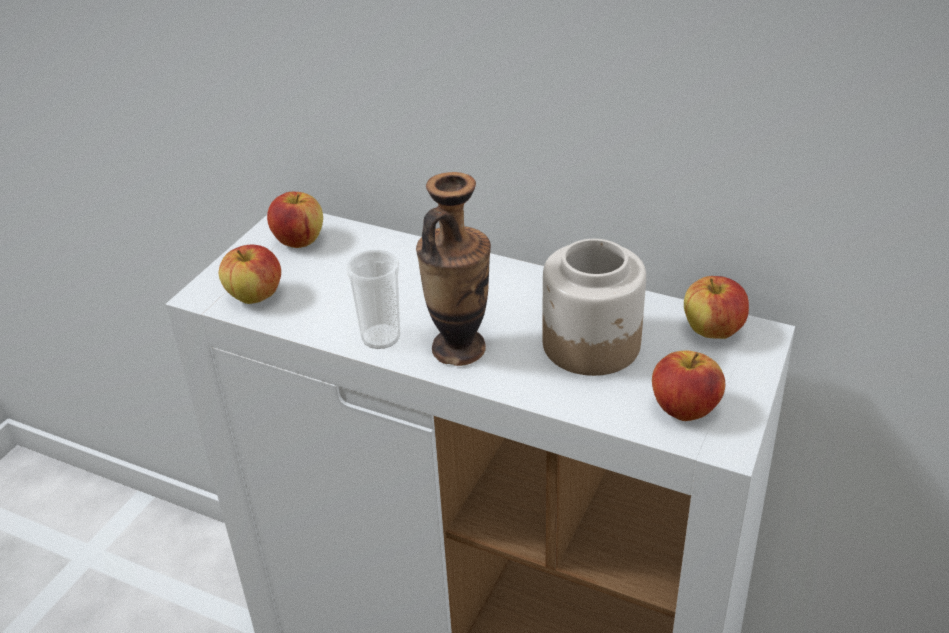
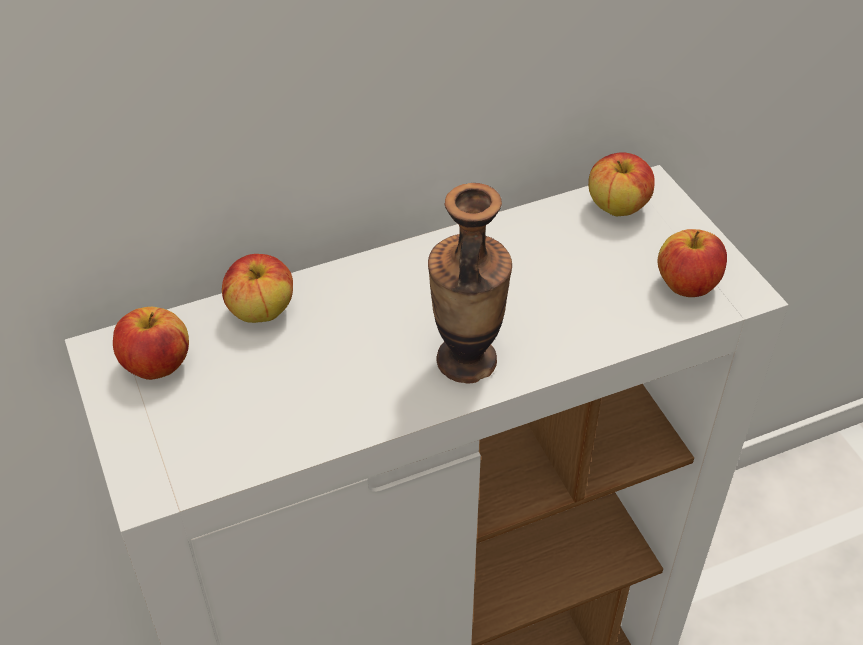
camera: 50 degrees left, 10 degrees up
(255, 296) = (207, 452): apple -> apple (261, 311)
(381, 337) = (388, 400): cup -> none
(592, 345) = (557, 280): jar -> none

